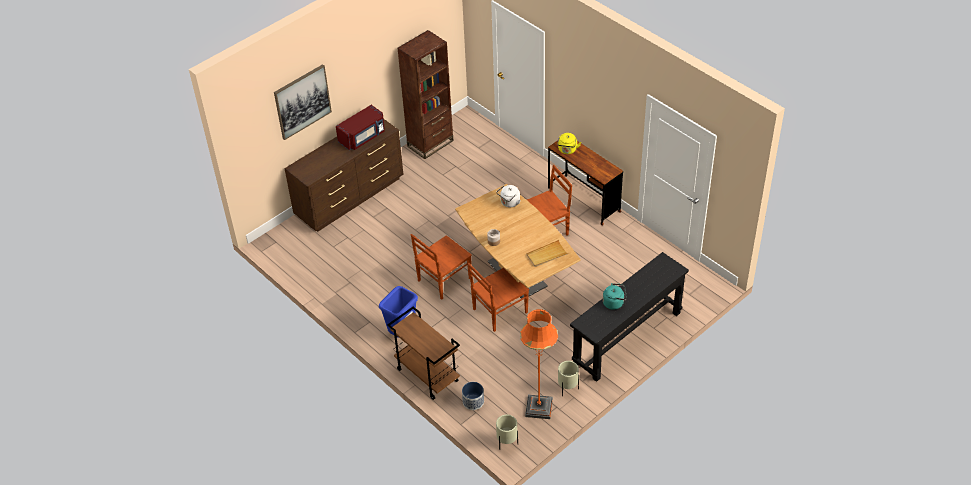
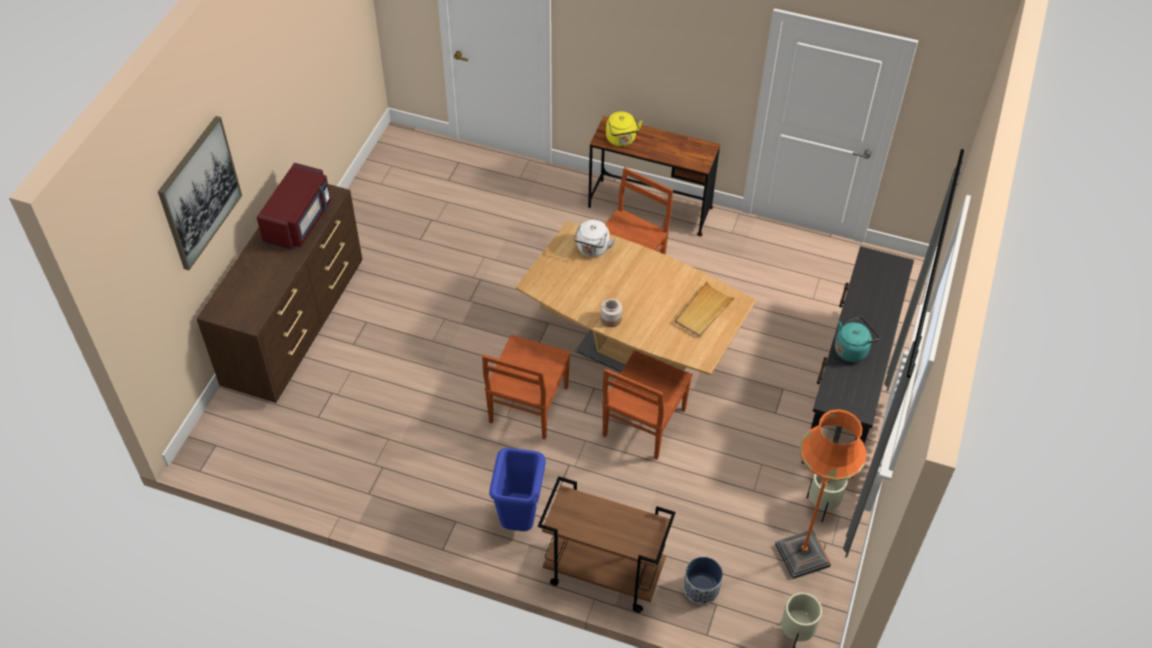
camera: 30 degrees left, 5 degrees up
(430, 143) = (371, 197): brown bookcase -> none

